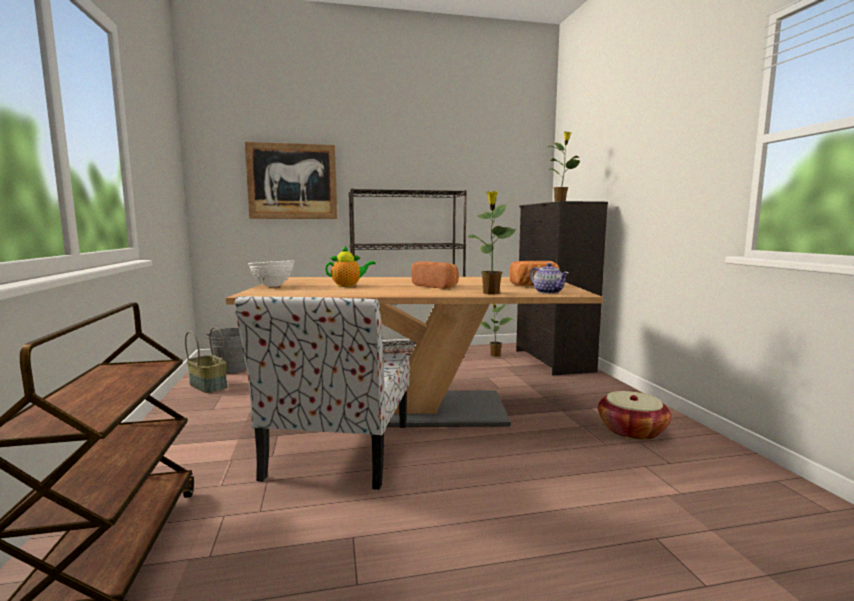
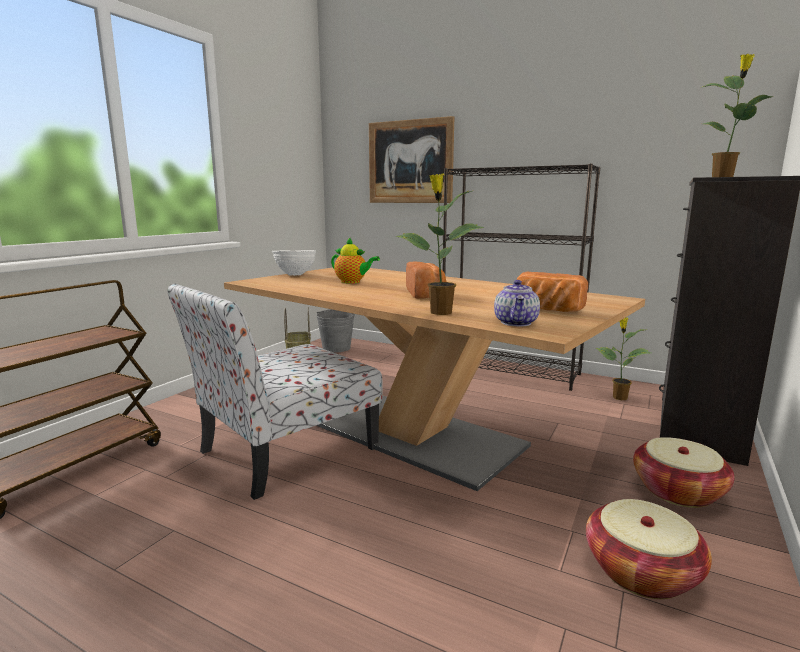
camera: 40 degrees right, 5 degrees up
(591, 392) = (678, 491): none -> basket

